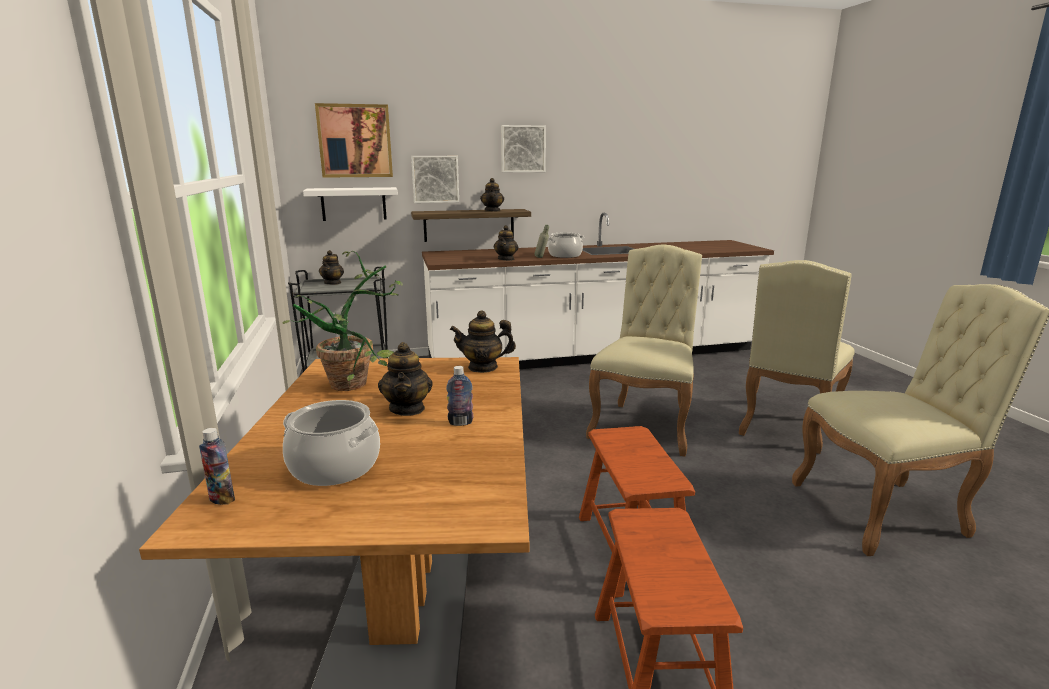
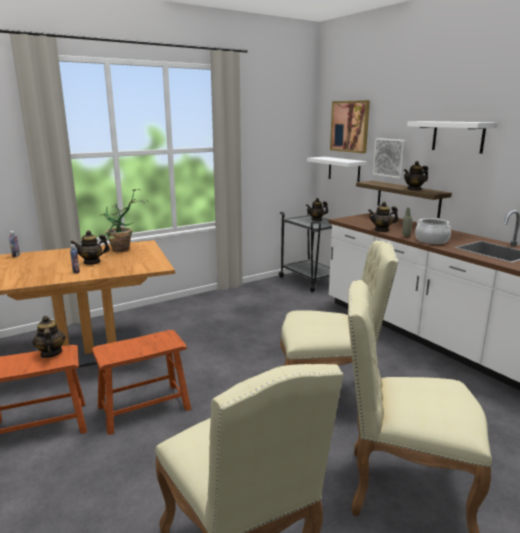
camera: 70 degrees right, 0 degrees up
(335, 466) = (36, 262): cooking pot -> none
(483, 367) = (152, 265): teapot -> teapot (50, 353)
(522, 149) = (458, 136): picture -> white shelf

